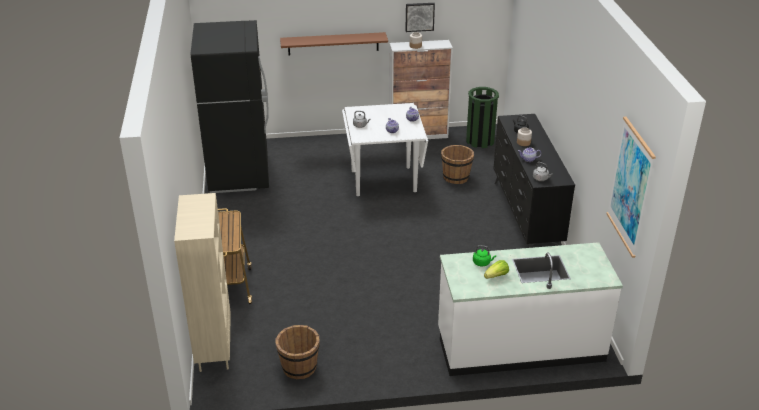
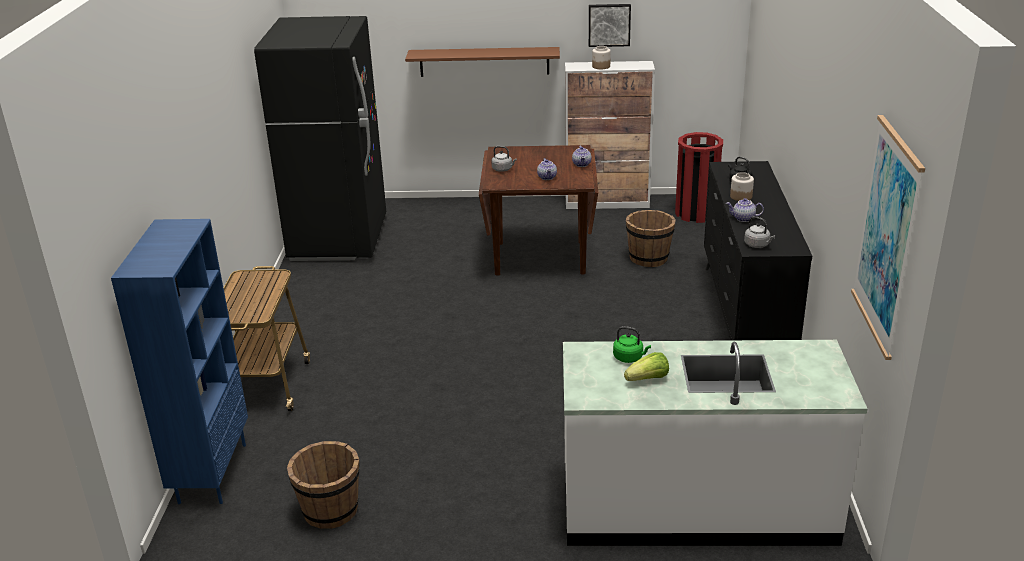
camera: 10 degrees right, 5 degrees down
(213, 349) = (211, 472): beige bookcase -> blue bookcase
(383, 180) = (540, 257): white dining table -> brown dining table
(480, 141) = (696, 213): green trash can -> red trash can

